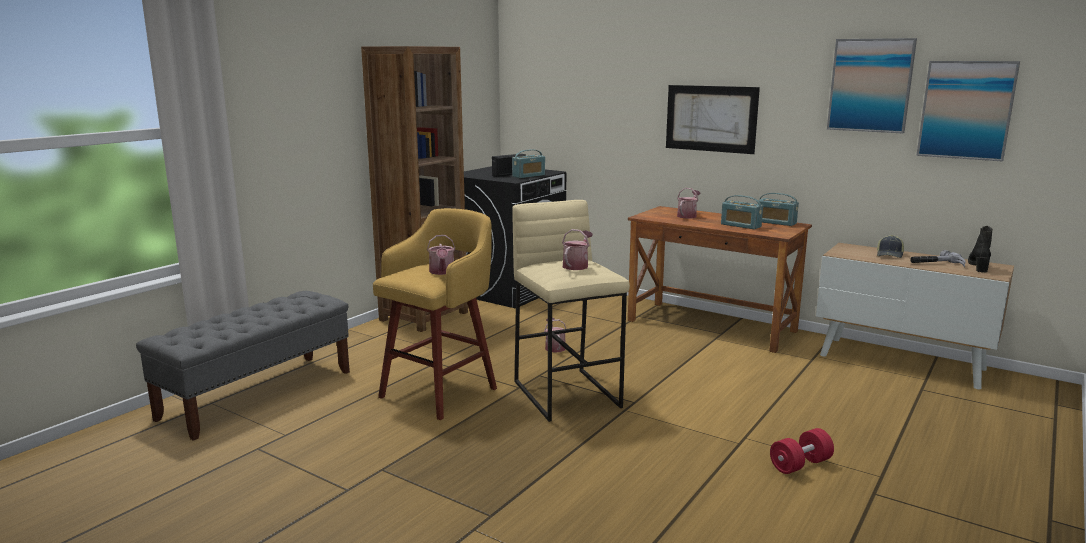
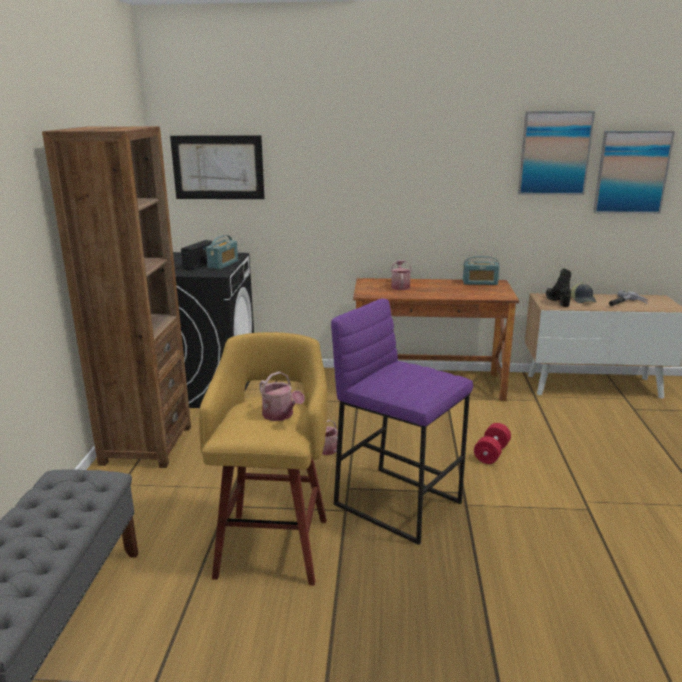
camera: 30 degrees left, 5 degrees up
(568, 394) = (398, 503): beige stool -> purple stool
(577, 265) = (417, 374): watering can -> none
(710, 118) = (405, 189): picture -> picture (218, 167)
(740, 225) = (460, 291): radio -> none
(800, 464) = (650, 515): red dumbbell -> red dumbbell (491, 453)
(979, 266) = (650, 300): black boot -> black boot (557, 301)

